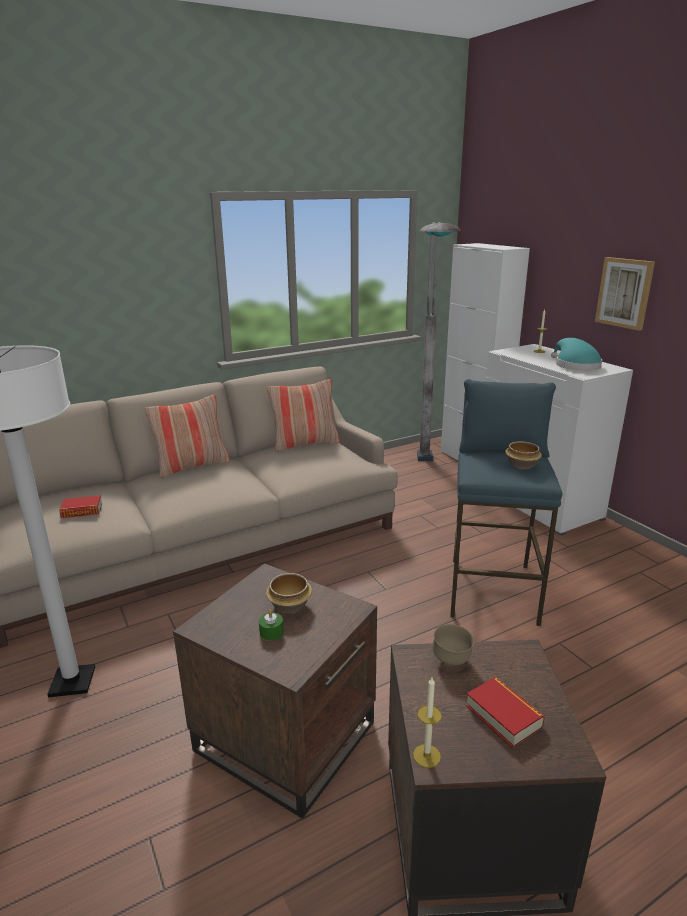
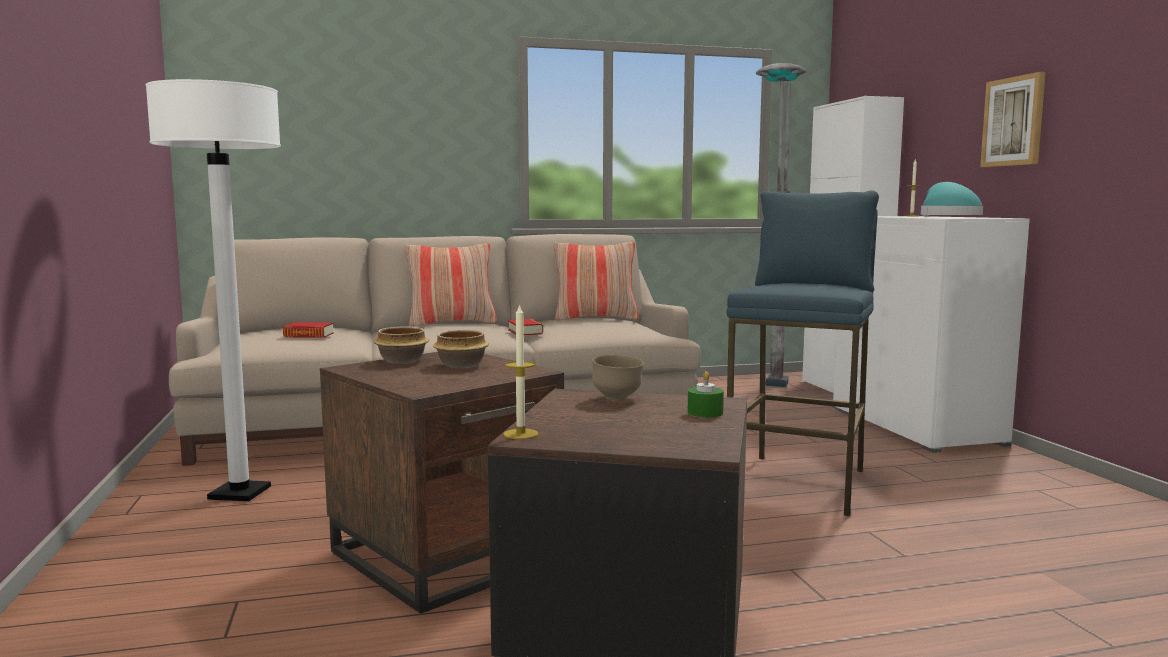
camera: 15 degrees right, 15 degrees down
(271, 632) = (423, 374): green candle -> green candle (705, 413)
(503, 716) = (644, 425): book -> book (525, 332)
(521, 465) = (822, 285): bowl -> bowl (403, 361)

